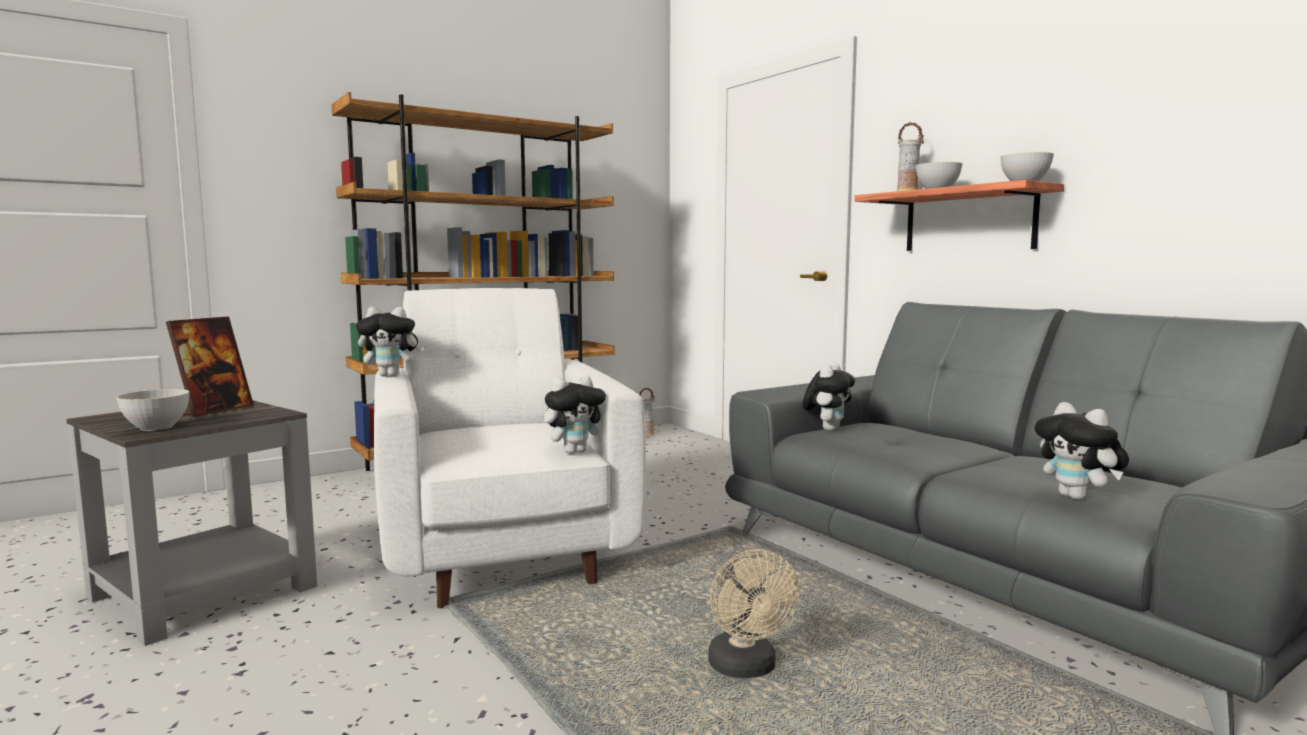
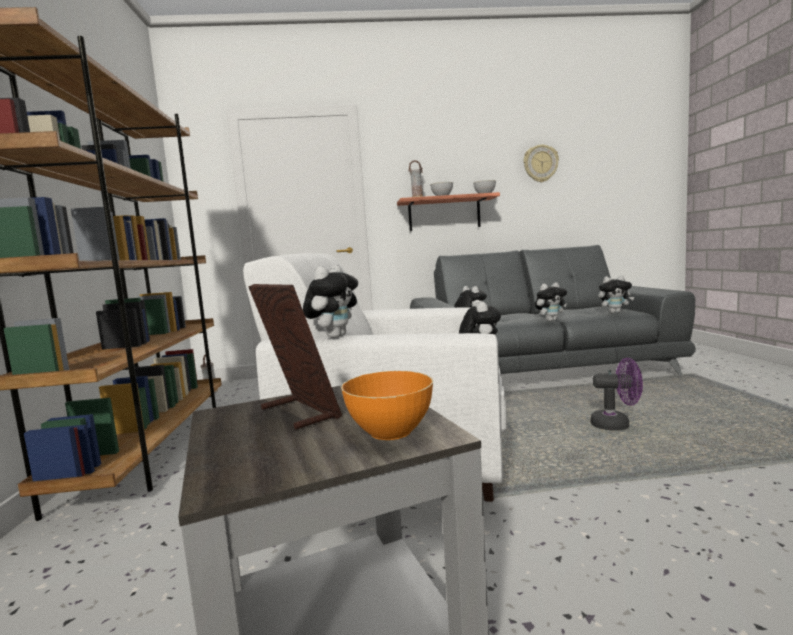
camera: 60 degrees left, 0 degrees up
(156, 427) = (390, 431): grey bowl -> orange bowl
(746, 669) = (616, 425): beige fan -> purple fan
(920, 465) = (551, 320): none -> plush toy
(1209, 96) = (540, 163): none -> wall clock

